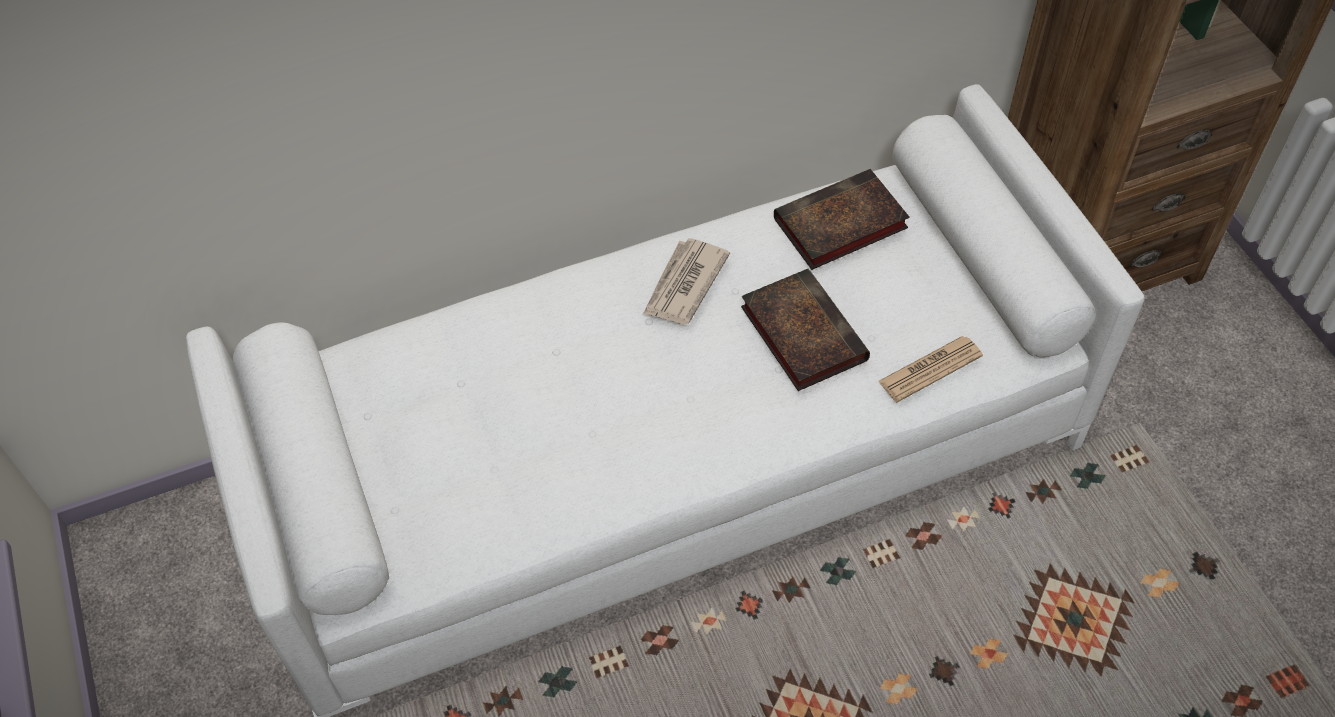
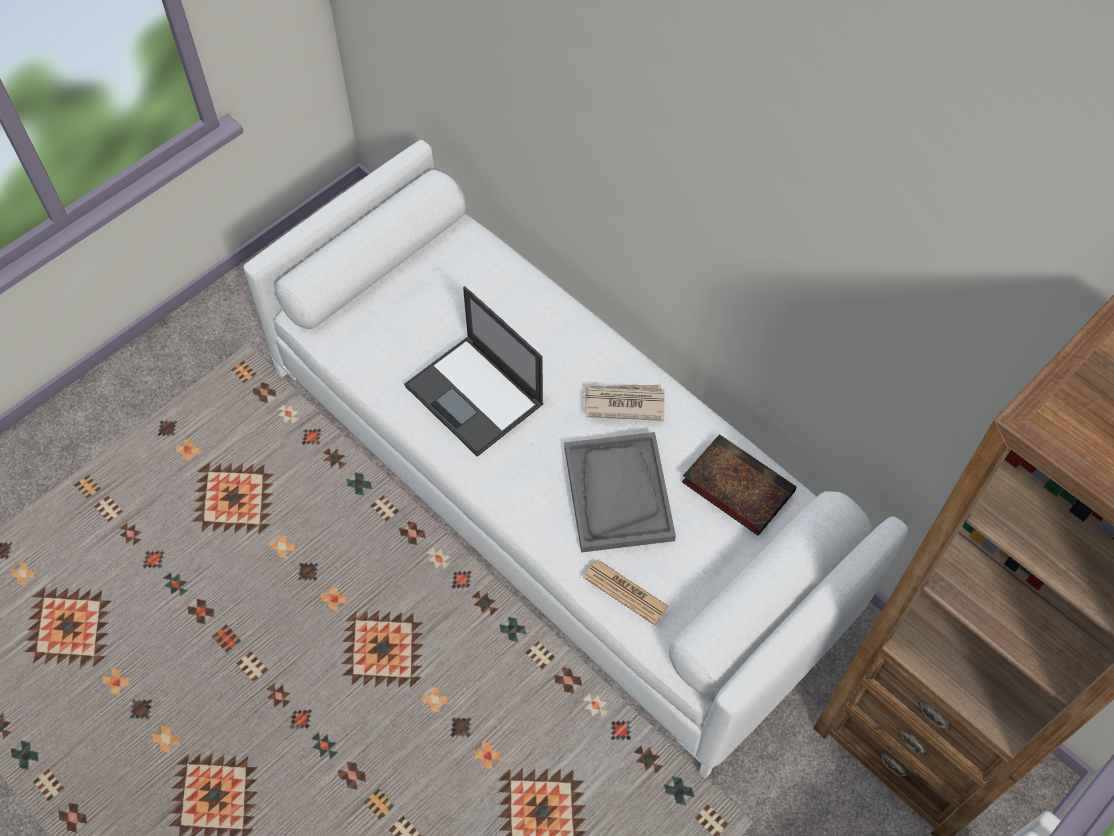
camera: 65 degrees right, 5 degrees up
(596, 429) = (475, 396): none -> laptop
(800, 332) = (618, 493): book -> grey tray

